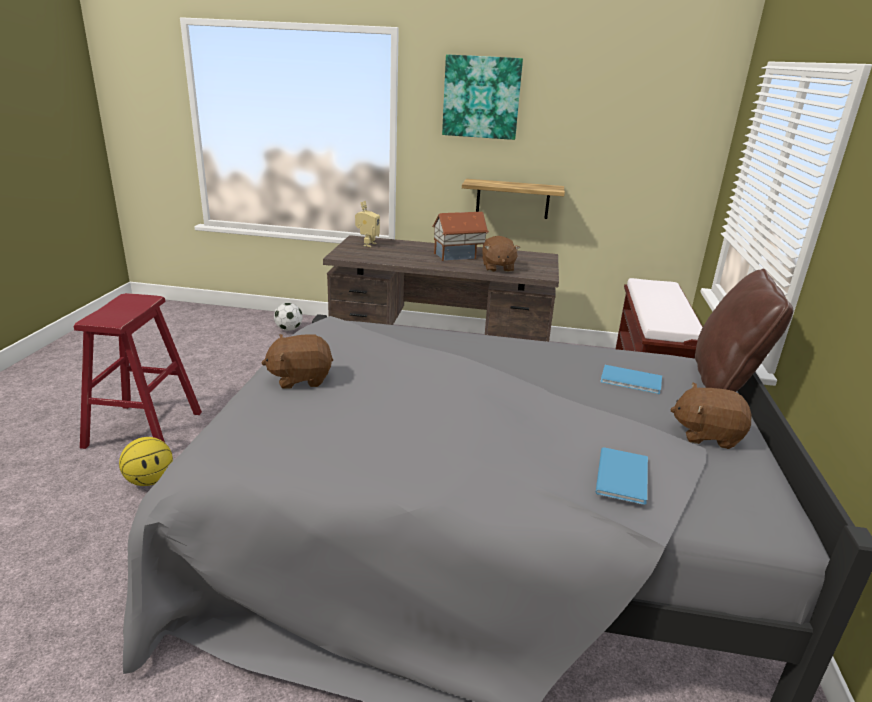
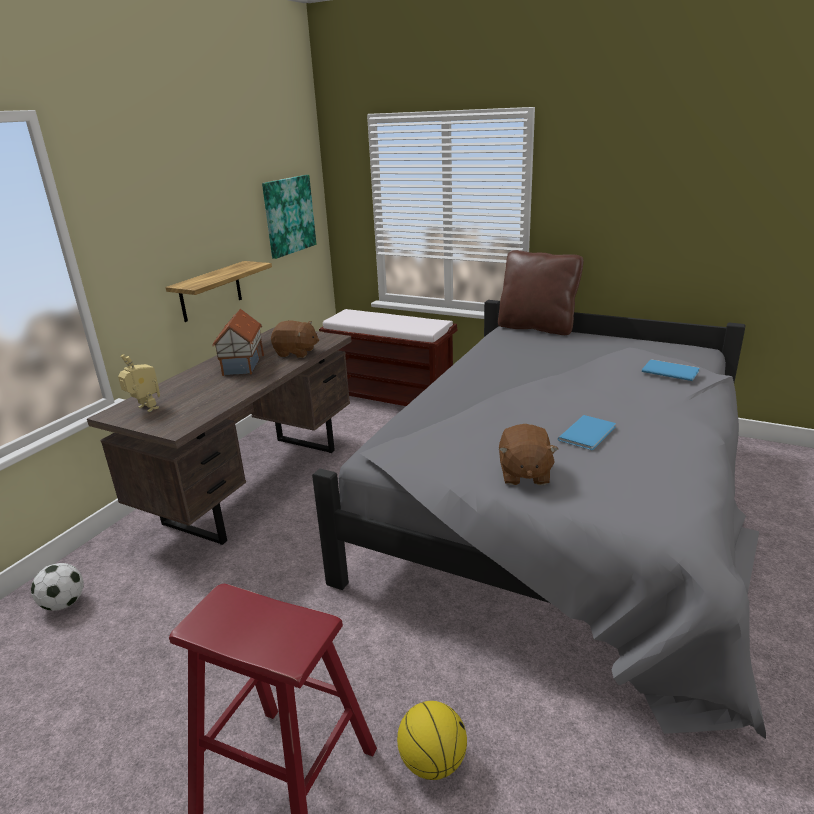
camera: 70 degrees left, 0 degrees up
(481, 97) = (154, 187): picture -> picture (288, 215)
(632, 381) = (535, 350): blue book -> blue book (589, 433)
(706, 434) = (608, 345): brown plush toy -> none

